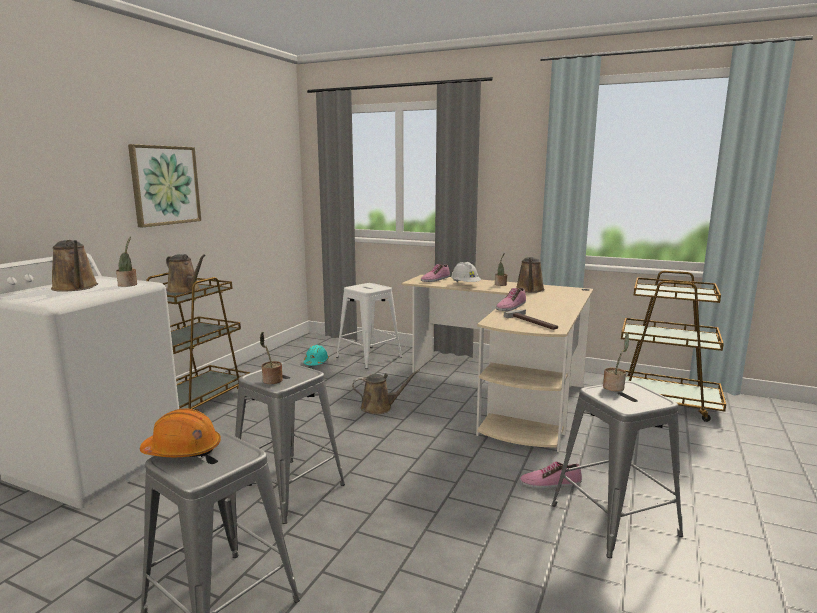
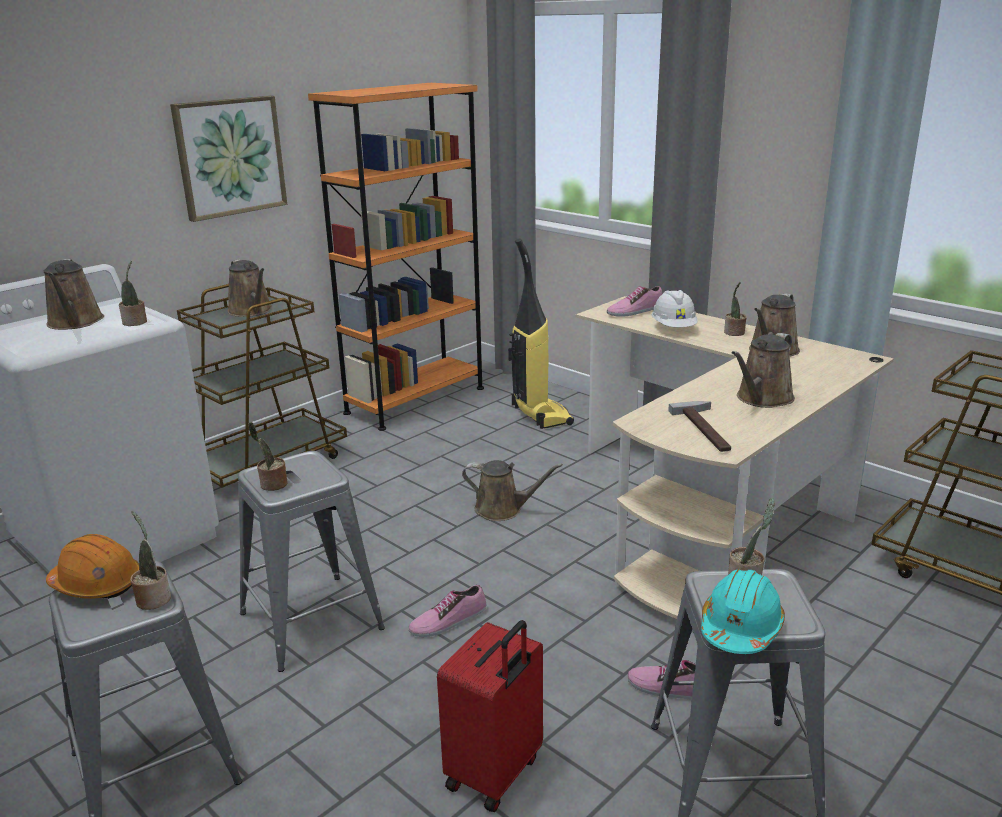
camera: 20 degrees right, 10 degrees up
(239, 451) = (153, 598): none -> potted plant
(281, 357) = (415, 400): none -> orange bookcase
(316, 362) = (458, 416): turquoise hard hat -> turquoise hard hat (740, 628)
(369, 357) = (540, 415): white stool -> vacuum cleaner
(477, 551) = (496, 773): none -> red suitcase
(510, 306) = (702, 388): shoe -> shoe (448, 620)
(547, 308) = (762, 399): none -> brown watering can

